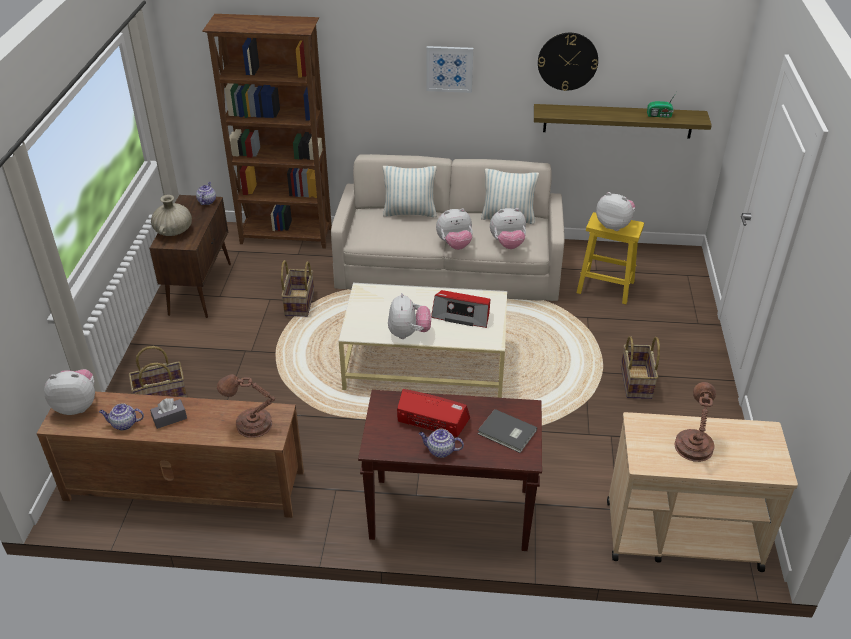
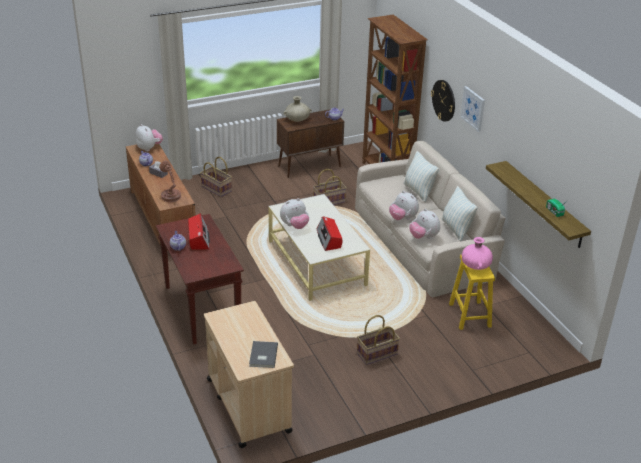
camera: 60 degrees right, 5 degrees down
(507, 433) = (206, 264): grey book -> grey book (262, 356)
(567, 61) = (524, 139): wall clock -> wall clock (444, 100)
(614, 225) = (475, 265): plush toy -> pink vase
(693, 444) = (245, 332): brown table lamp -> none

